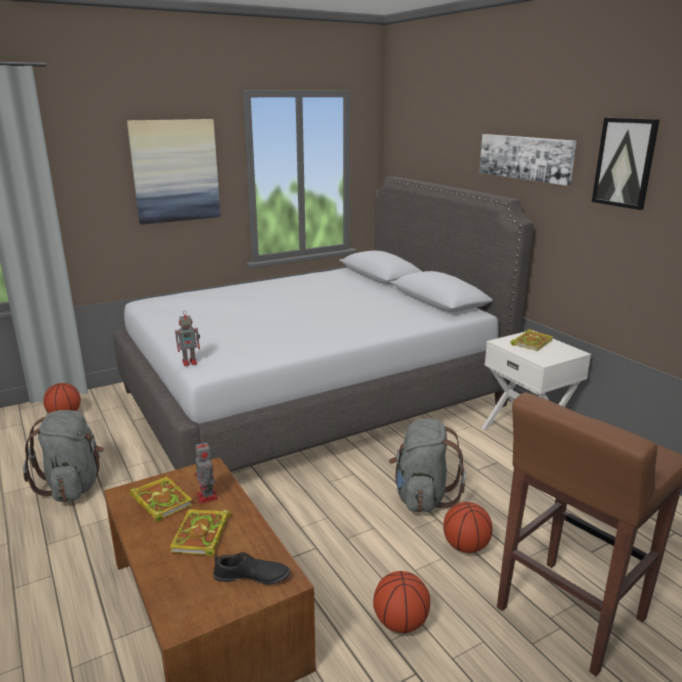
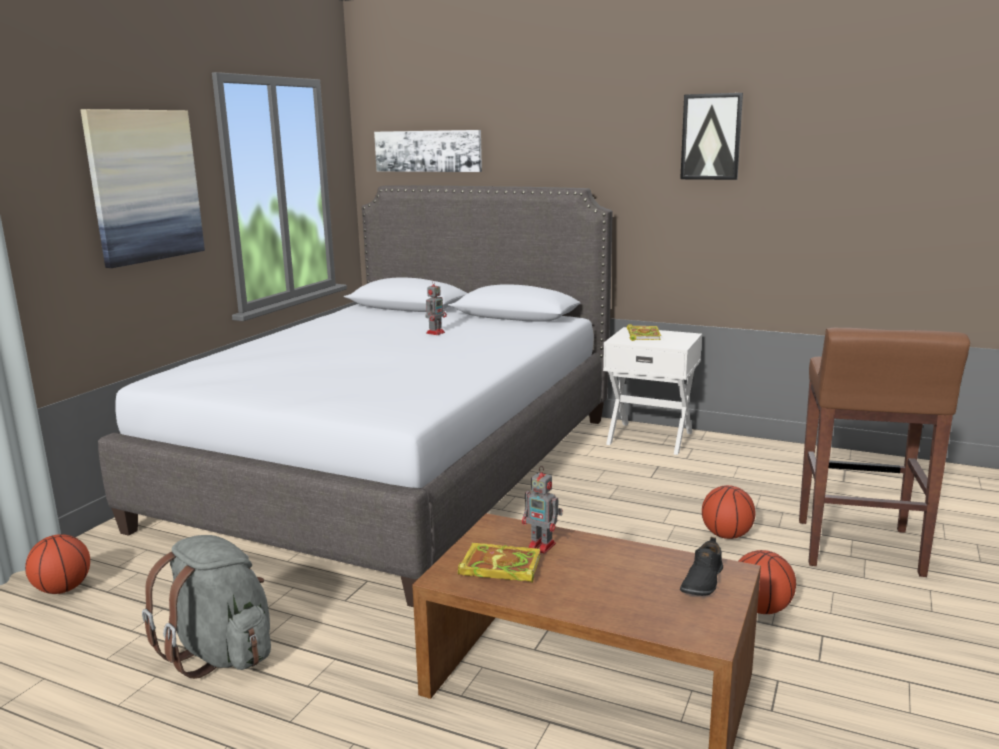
camera: 35 degrees left, 5 degrees down
(190, 362) = (370, 416): toy robot -> toy robot (436, 332)
(201, 536) = (598, 574): book -> none
(251, 577) = (701, 581): black shoe -> black shoe turned 150 degrees clockwise
(422, 497) = (638, 513): grey backpack -> none
(525, 158) = (587, 143): picture -> picture (428, 151)

